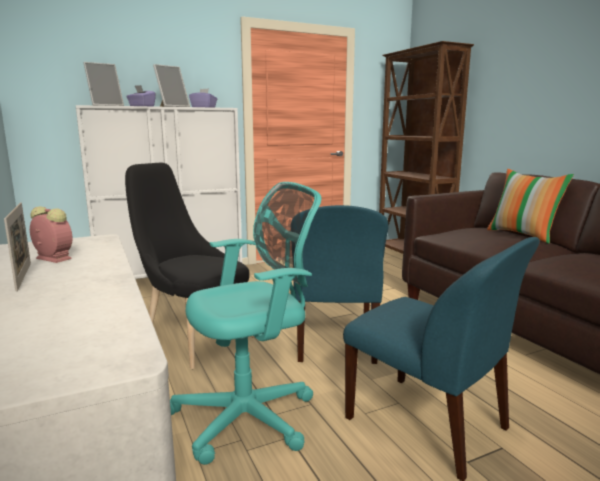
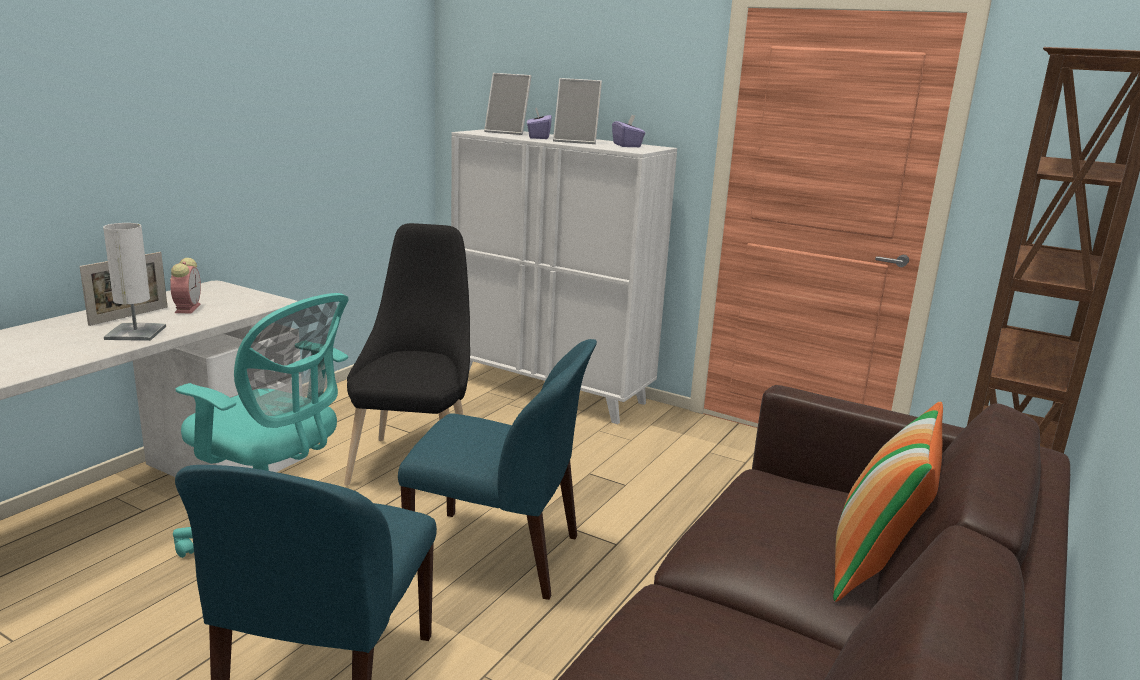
camera: 55 degrees right, 5 degrees up
(88, 277) = (135, 333): none -> white table lamp
(335, 342) = (499, 555): blue chair -> blue chair turned 135 degrees counterclockwise

